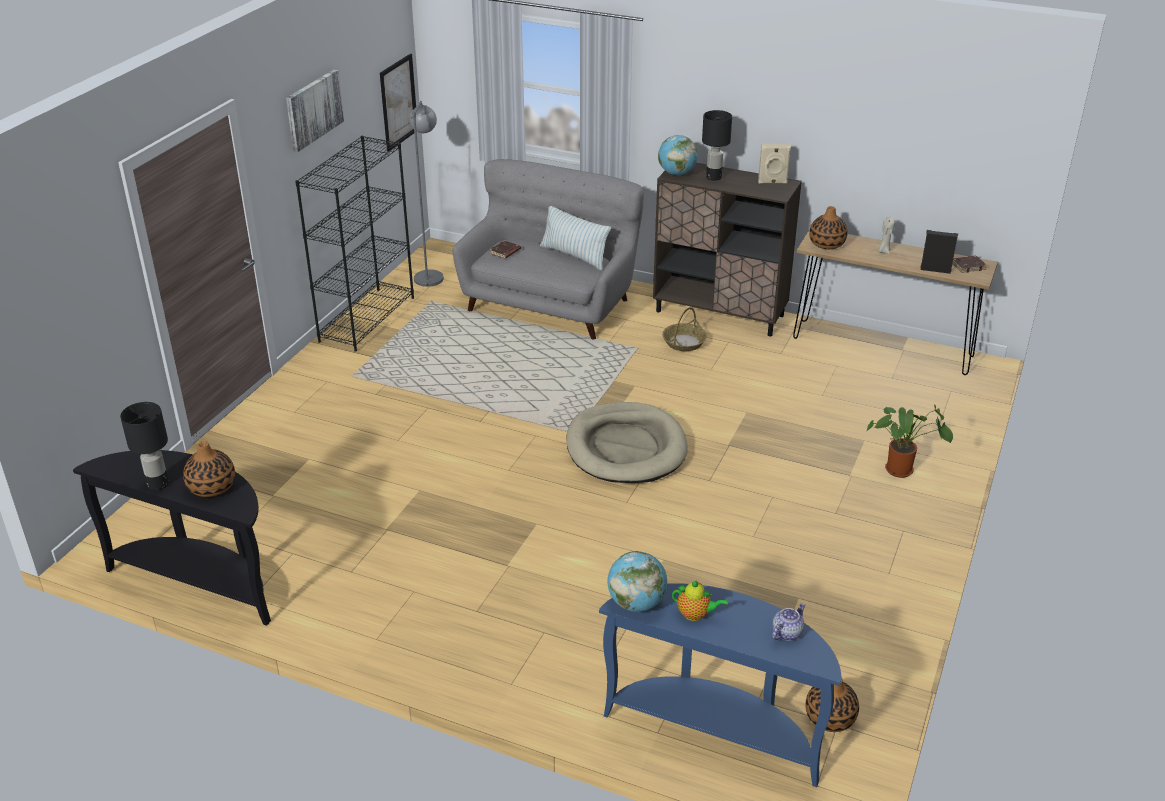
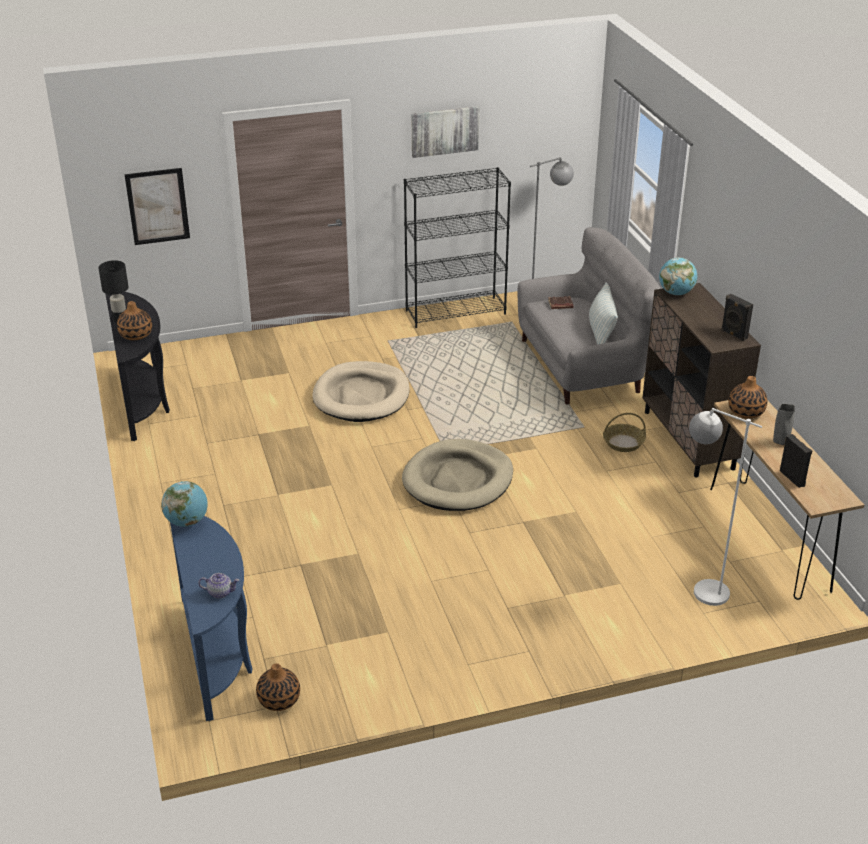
camera: 50 degrees right, 0 degrees up
(398, 102) = (563, 154): picture -> picture (157, 206)
(418, 435) = (361, 396): none -> beige dog bed
(695, 615) = (200, 549): teapot -> none
(713, 177) = (697, 309): black table lamp -> none
(772, 182) = (733, 335): beige speaker -> black speaker
(883, 251) = (780, 442): beige candle -> grey vase
(902, 470) = (607, 619): potted plant -> none
(909, 408) = (699, 588): none -> white floor lamp
(968, 266) = (828, 492): brown book -> none

